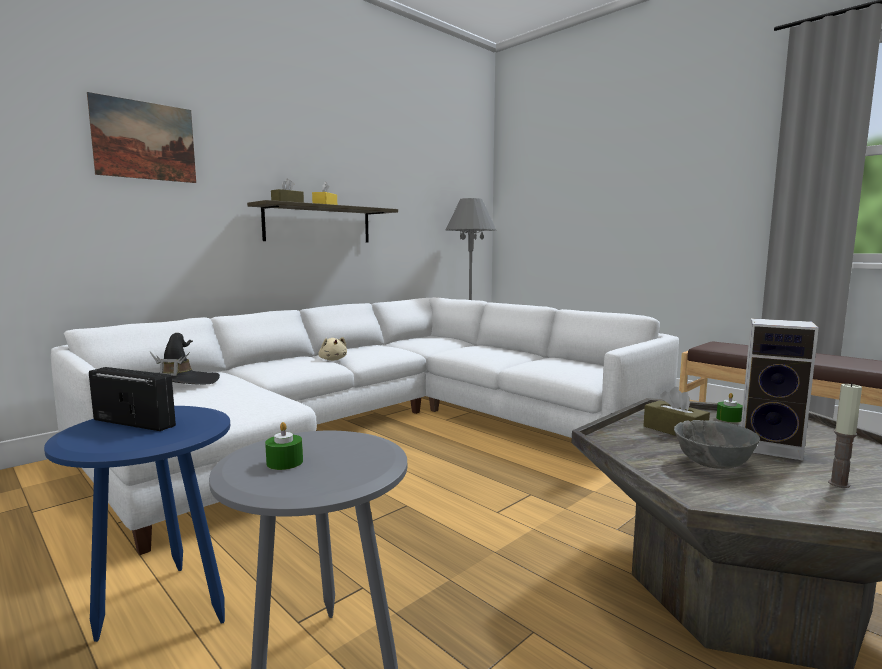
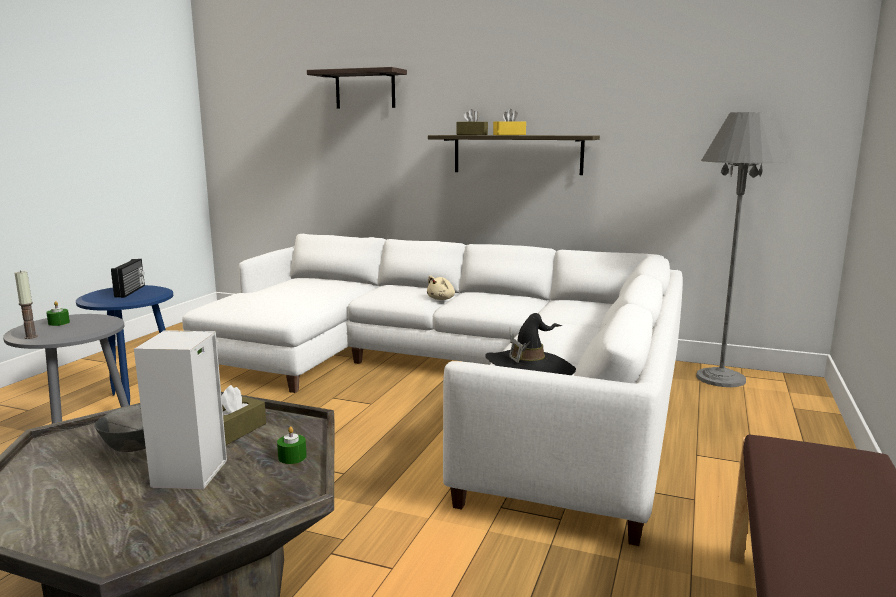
camera: 65 degrees right, 5 degrees up
(145, 141) = (365, 89): picture -> shelf
(178, 382) = (310, 284): black hat -> black hat (530, 369)
(839, 484) = (84, 498): candle -> candle (31, 337)

